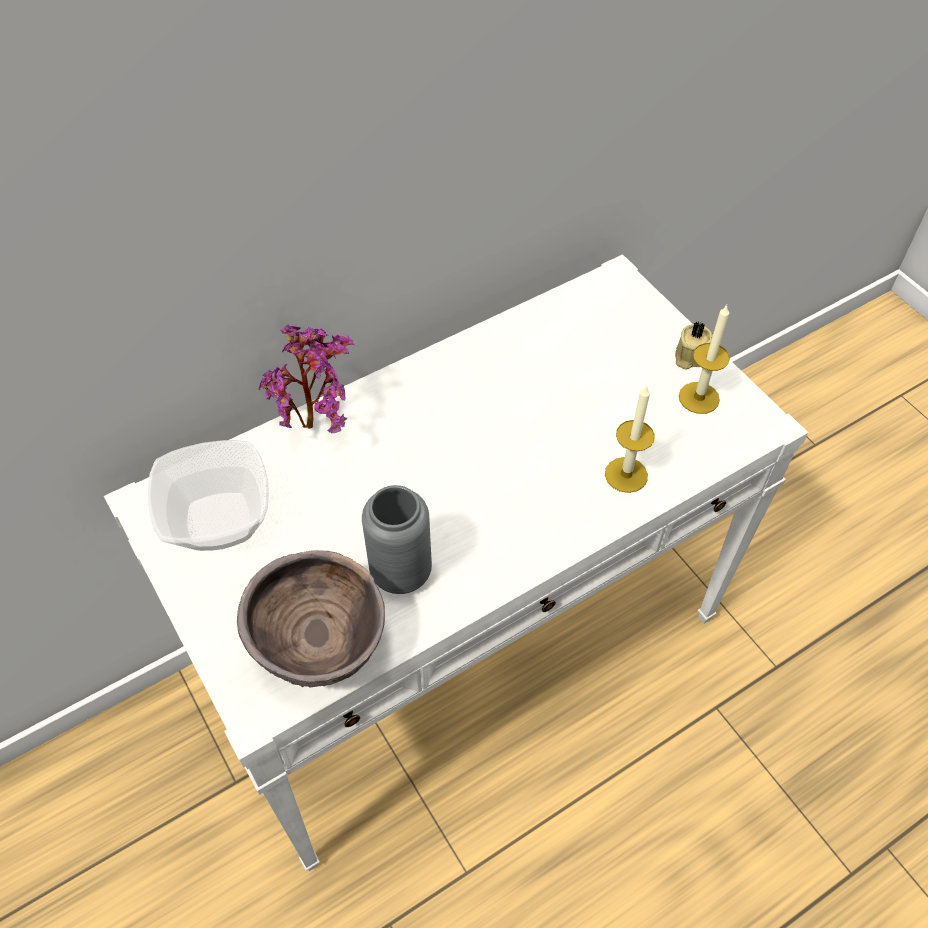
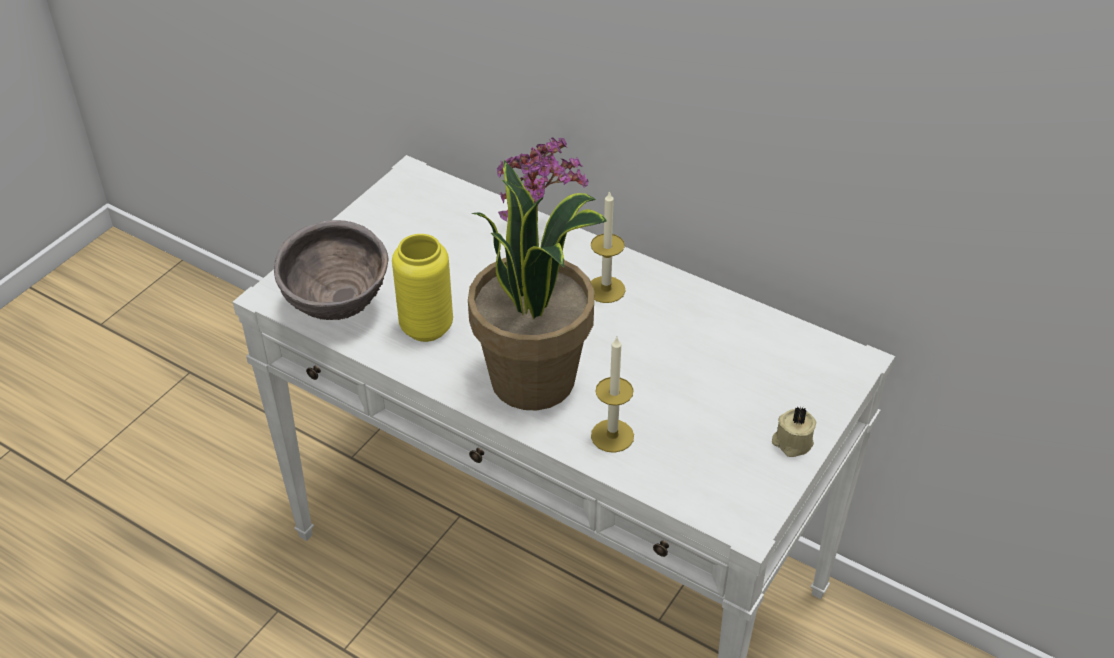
camera: 65 degrees right, 10 degrees down
(218, 523) = (415, 216): bowl -> none
(401, 572) = (426, 327): grey vase -> yellow vase
(525, 506) = (535, 379): none -> potted plant
(699, 398) = (743, 464): candle -> candle (606, 289)

